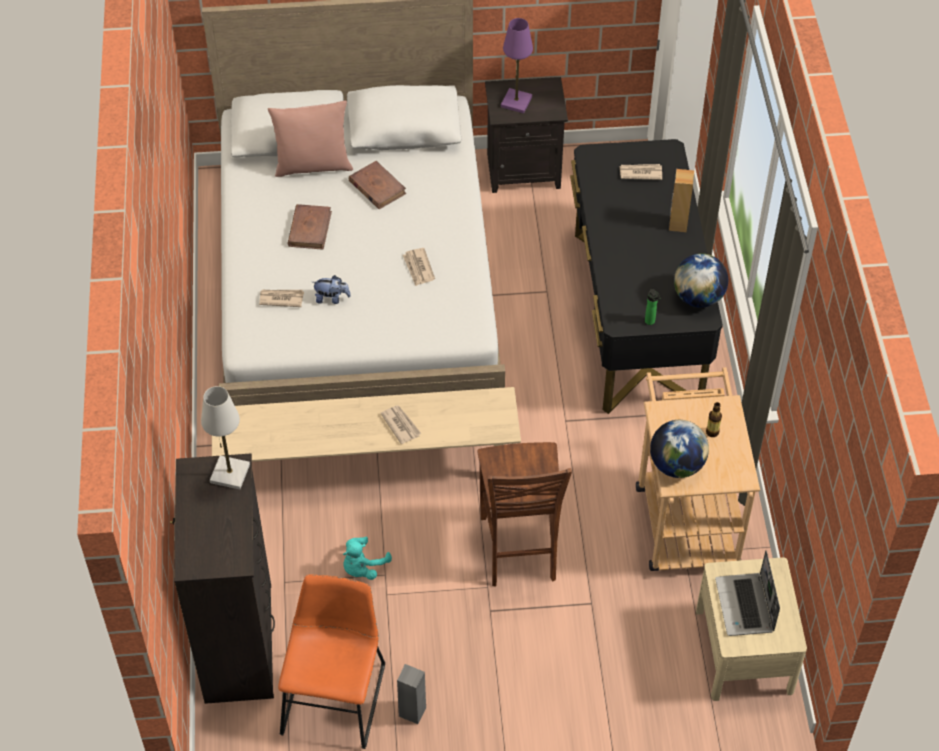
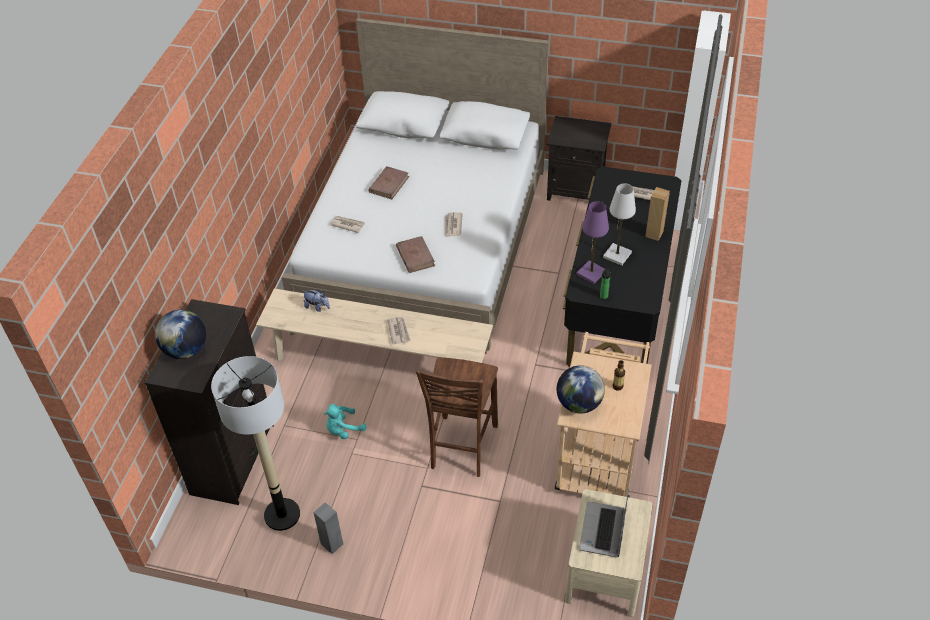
camera: 20 degrees right, 5 degrees down
(230, 474) = (222, 318): white table lamp -> white table lamp (617, 255)
(313, 165) = (410, 145): pink pillow -> none
(332, 298) = (382, 232): plush toy -> plush toy (317, 307)
(335, 694) = (282, 514): orange chair -> floor lamp
(377, 187) = (448, 167): brown book -> brown book (415, 256)
(516, 102) = (571, 133): purple table lamp -> purple table lamp (591, 273)
(698, 297) = (648, 288): globe -> globe (186, 350)

